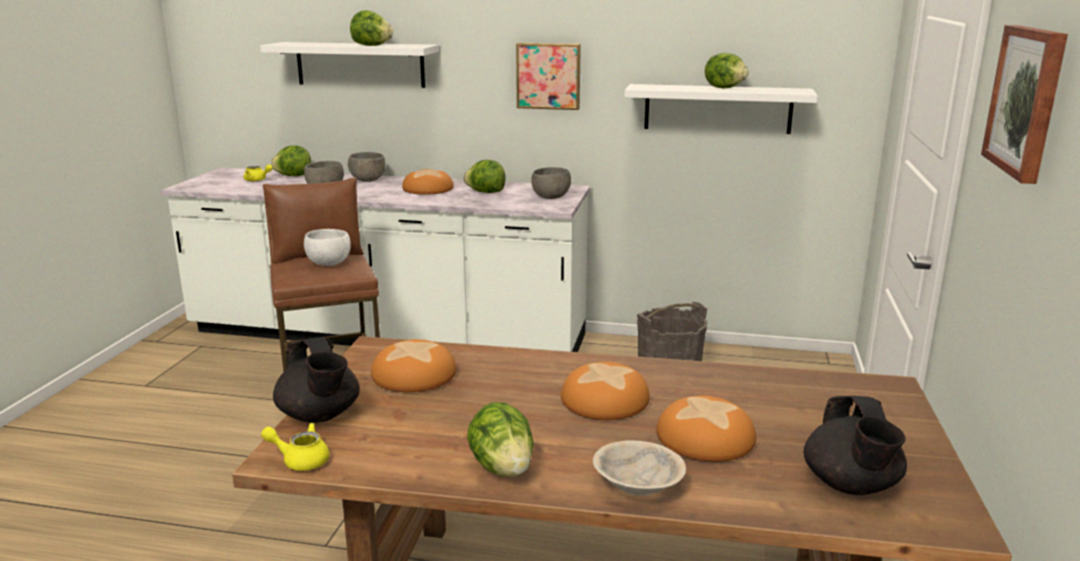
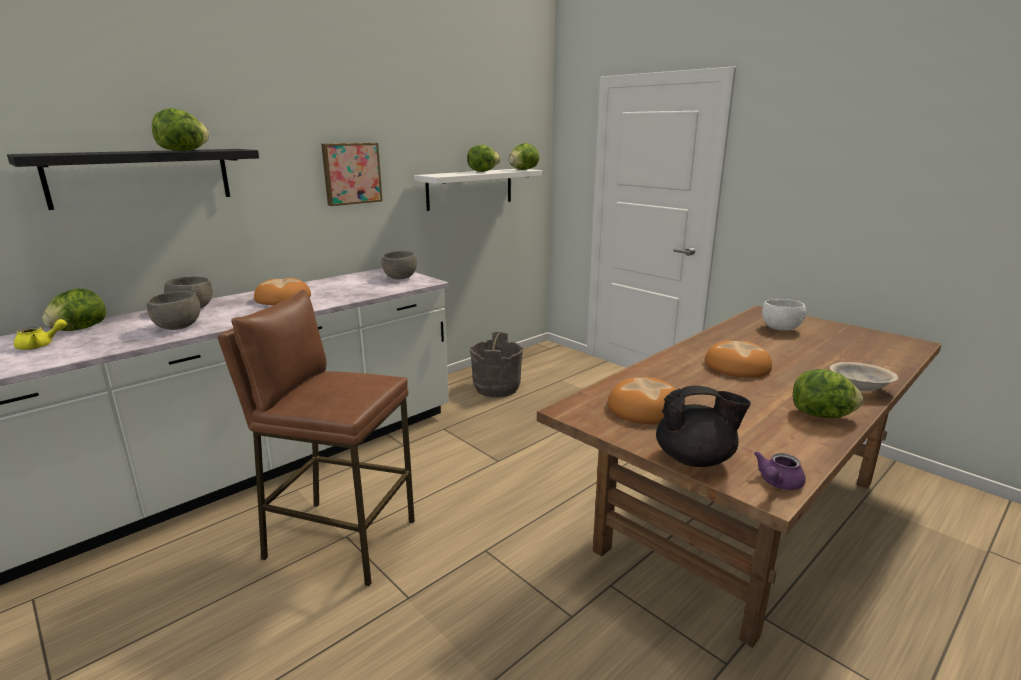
camera: 55 degrees left, 0 degrees up
(300, 460) = (777, 483): yellow teapot -> purple teapot
(329, 264) = (339, 384): white bowl -> white bowl (781, 329)
(360, 64) = (141, 177): white shelf -> black shelf
(485, 192) = (341, 287): lettuce -> lettuce (523, 169)
(706, 438) = (804, 358): bread -> none
(851, 485) = (872, 347): black teapot -> none
(1027, 100) = (823, 140): picture -> none

